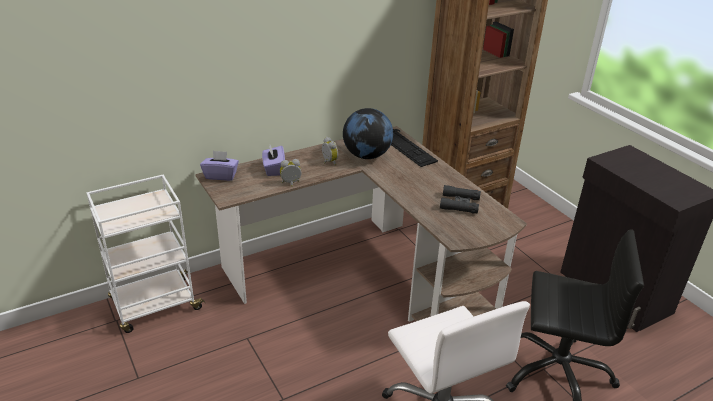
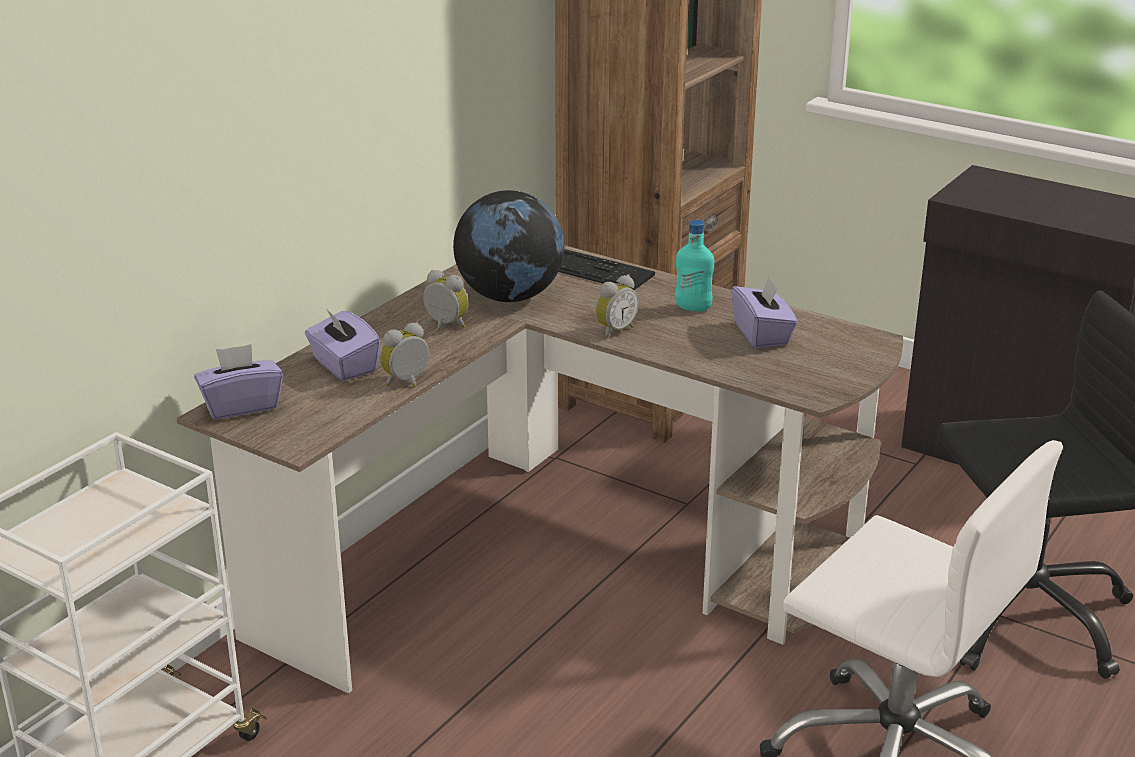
camera: 25 degrees left, 5 degrees down
(396, 183) = (614, 330): none -> alarm clock
(440, 182) = (693, 308): none -> turquoise bottle
(459, 204) = (762, 334): black binoculars -> purple tissue box

